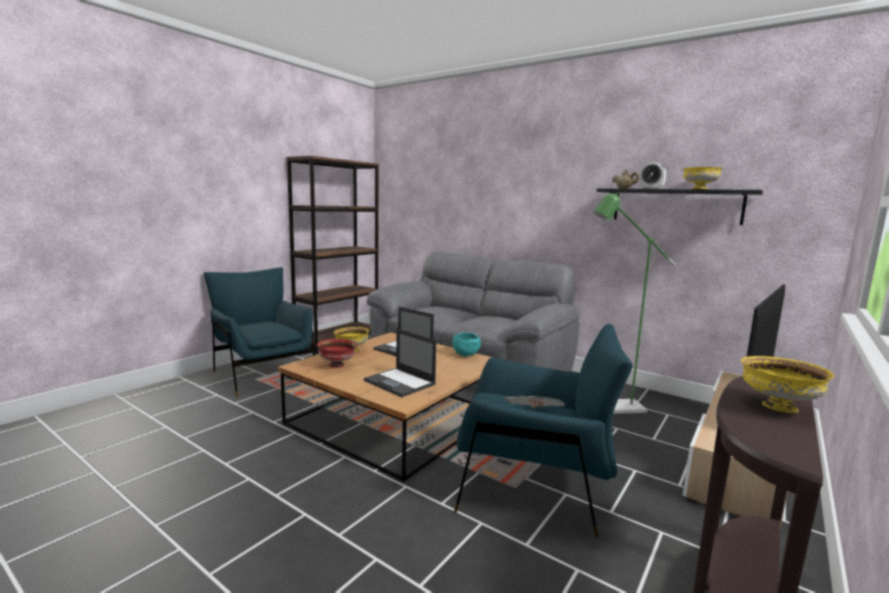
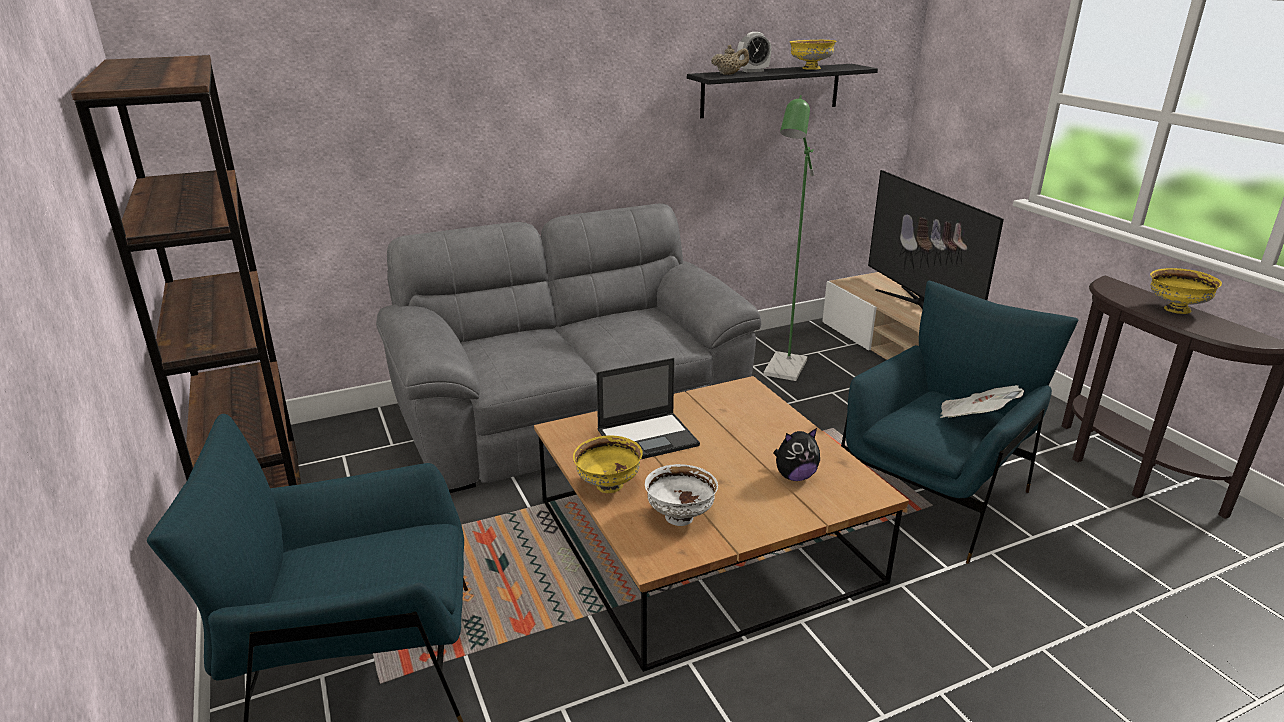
camera: 60 degrees left, 15 degrees up
(337, 365) = (679, 516): red bowl -> white bowl
(400, 382) = (794, 476): laptop -> plush toy
(465, 355) = (709, 396): turquoise bowl -> none

